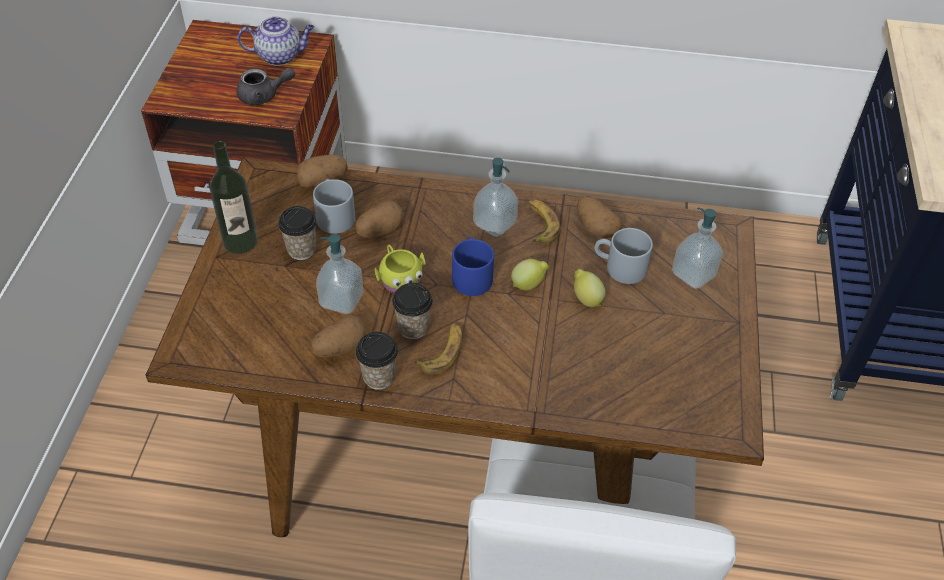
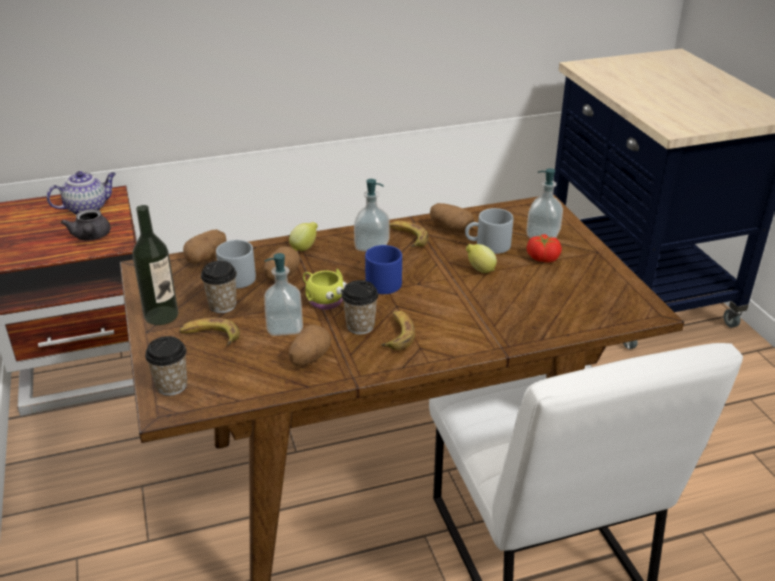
camera: 25 degrees left, 15 degrees down
(264, 96) = (91, 237): grey teapot -> grey teapot turned 105 degrees clockwise
(268, 285) = (210, 336): none -> banana
(379, 377) = (358, 366): cup -> cup (171, 386)
(529, 285) = (429, 274): lemon -> lemon (304, 248)
(669, 307) = (543, 257): none -> tomato

